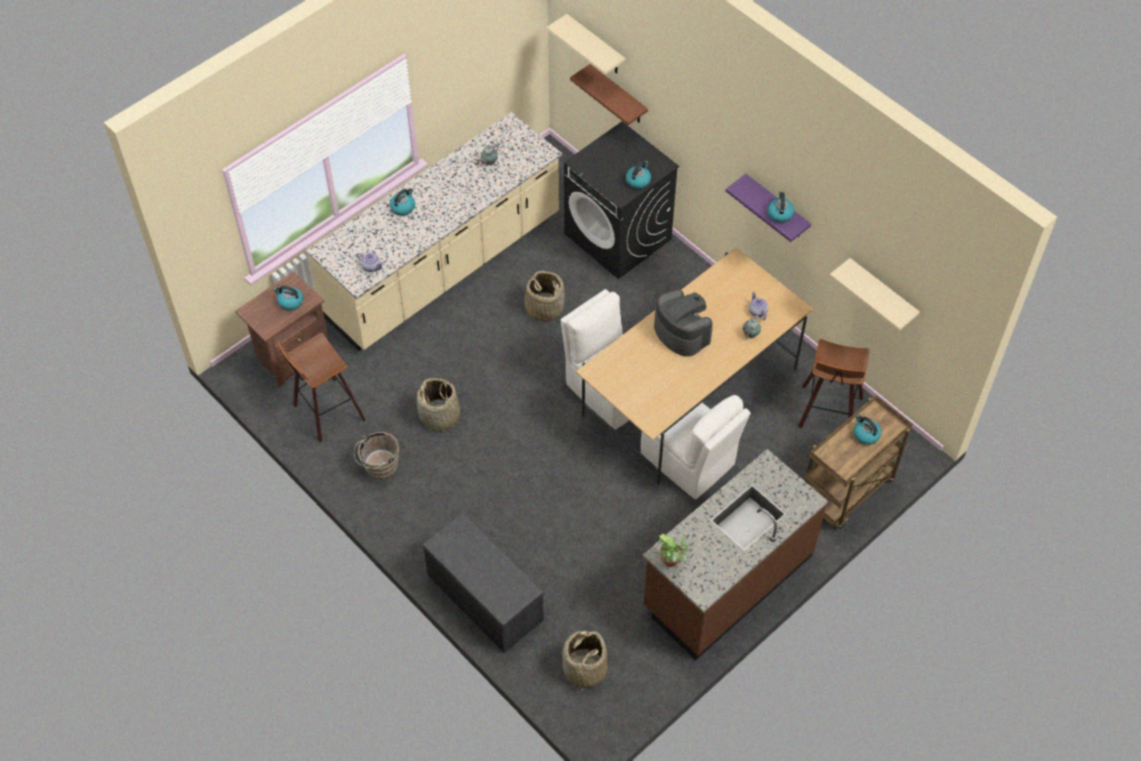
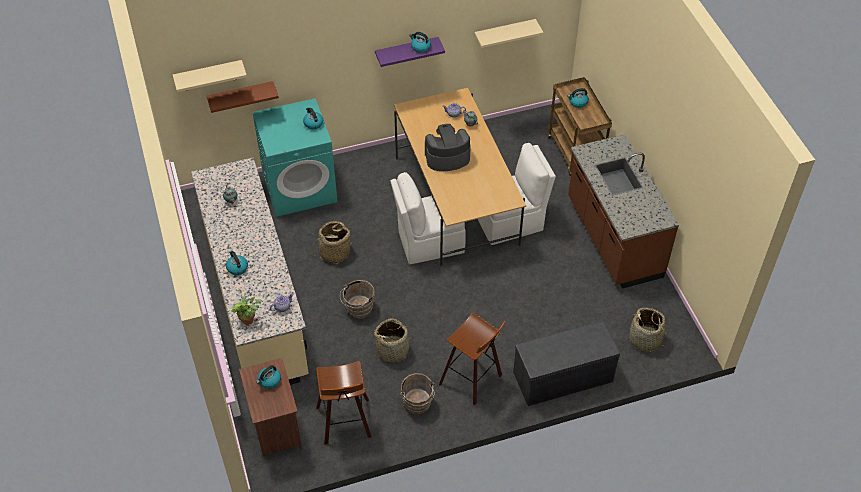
camera: 65 degrees left, 5 degrees down
(477, 362) = (358, 310): none -> brown bucket
(618, 236) = (300, 188): black washing machine -> turquoise washing machine
(672, 561) = (635, 226): potted plant -> potted plant (249, 319)
(828, 414) = (513, 139): stool -> stool (473, 379)

